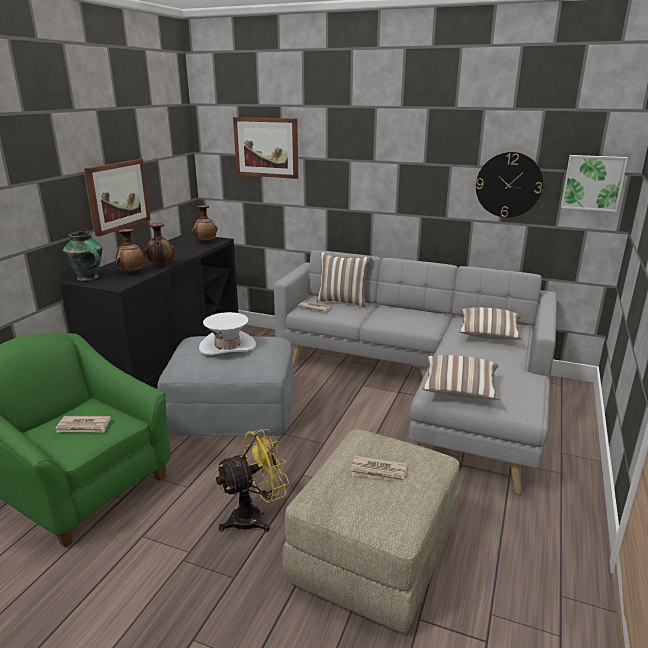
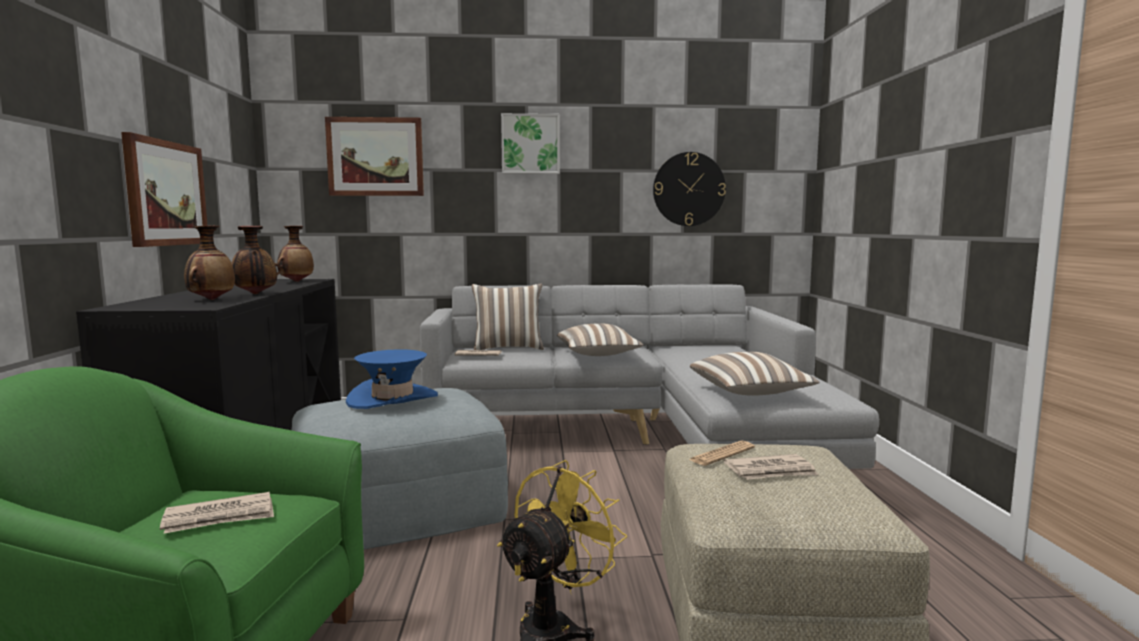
camera: 25 degrees left, 15 degrees down
(88, 278) = (132, 305): vase -> none
(227, 346) = (392, 399): white hat -> blue hat
(367, 447) = (722, 454): none -> newspaper
(488, 335) = (712, 354): pillow -> pillow (598, 355)
(592, 182) = (773, 182): picture -> picture (530, 144)

